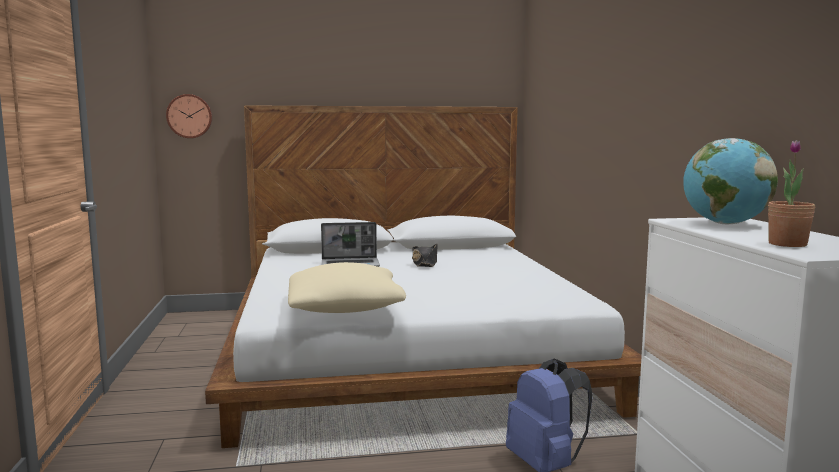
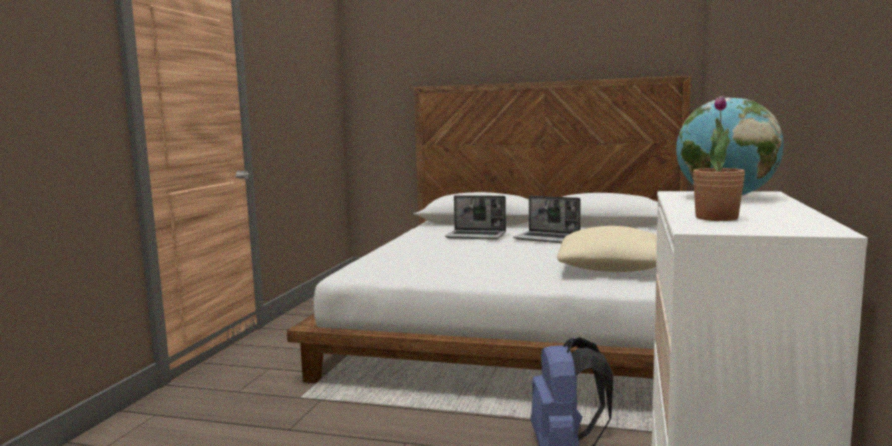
camera: 25 degrees right, 0 degrees up
(189, 116) = (372, 99): wall clock -> none
(345, 307) = (420, 271): beige pillow -> beige pillow (613, 268)
(425, 263) = (547, 238): black hat -> laptop

